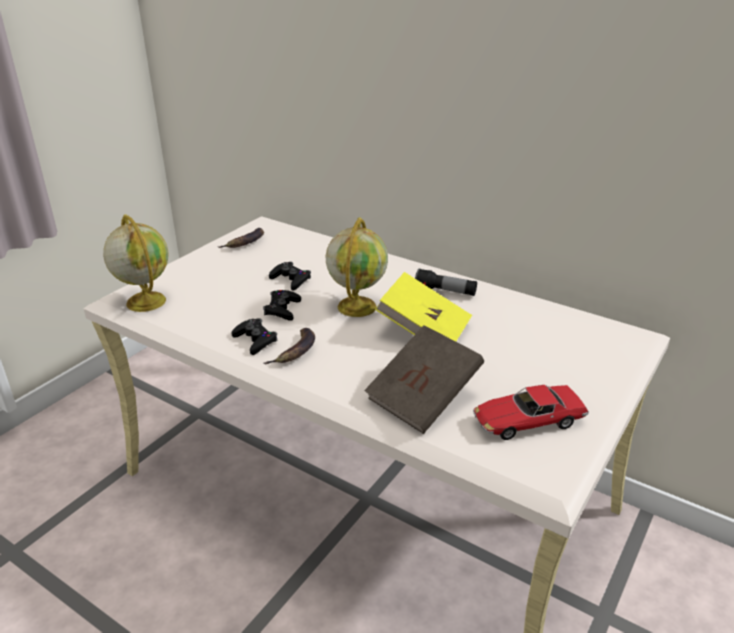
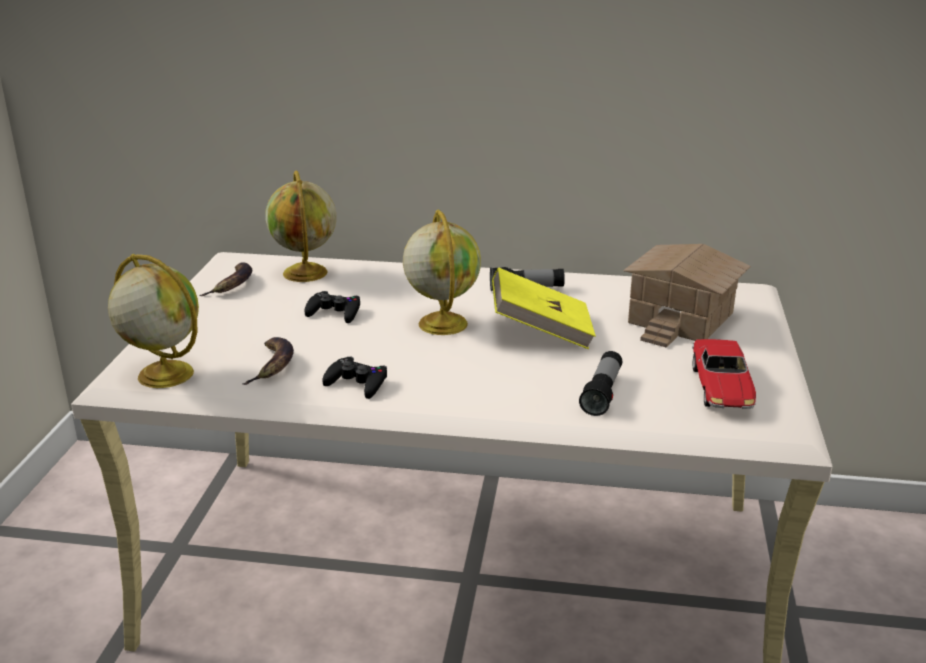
camera: 25 degrees left, 5 degrees down
(282, 309) = (356, 345): black game controller -> none
(295, 351) = (417, 383): banana -> banana (272, 365)
(299, 244) = (305, 273): none -> globe
(423, 398) = (602, 393): brown book -> flashlight
(527, 421) = (721, 388): toy car -> toy car turned 45 degrees counterclockwise
(548, 345) = (678, 317): none -> toy house

